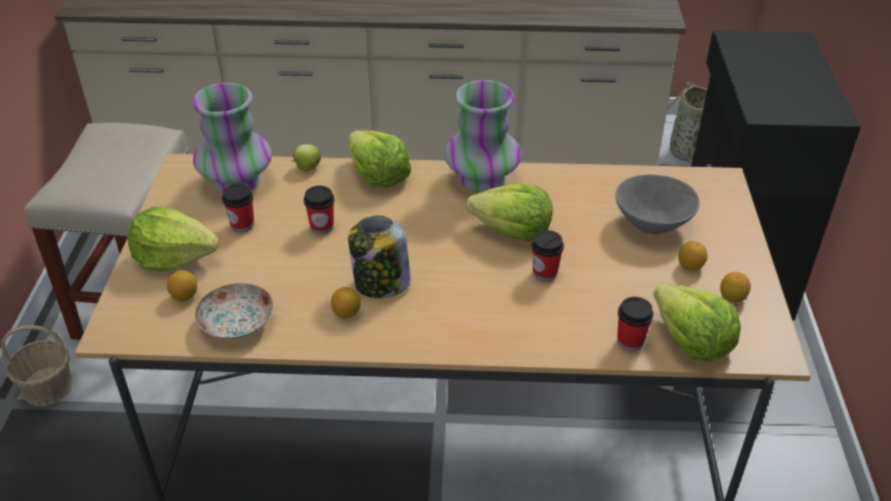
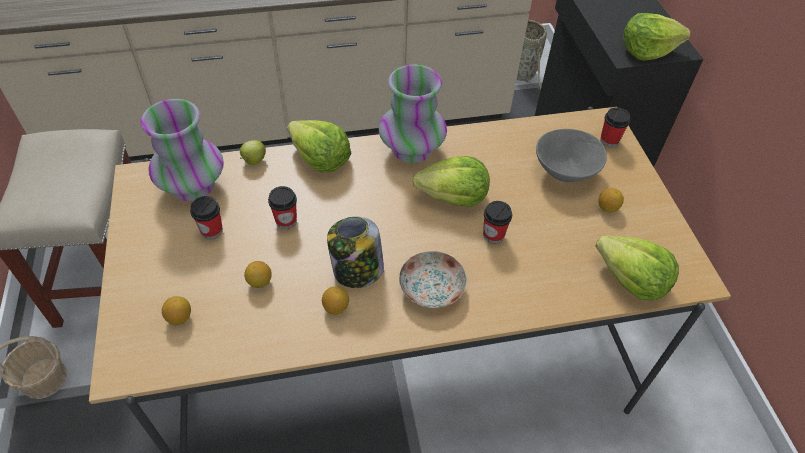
camera: 15 degrees left, 10 degrees up
(174, 257) = (157, 276): lettuce -> lettuce (647, 50)
(236, 322) = (238, 336): plate -> plate (431, 287)
(630, 341) = (583, 290): cup -> cup (609, 140)
(732, 298) = (649, 232): lemon -> lemon (260, 282)

